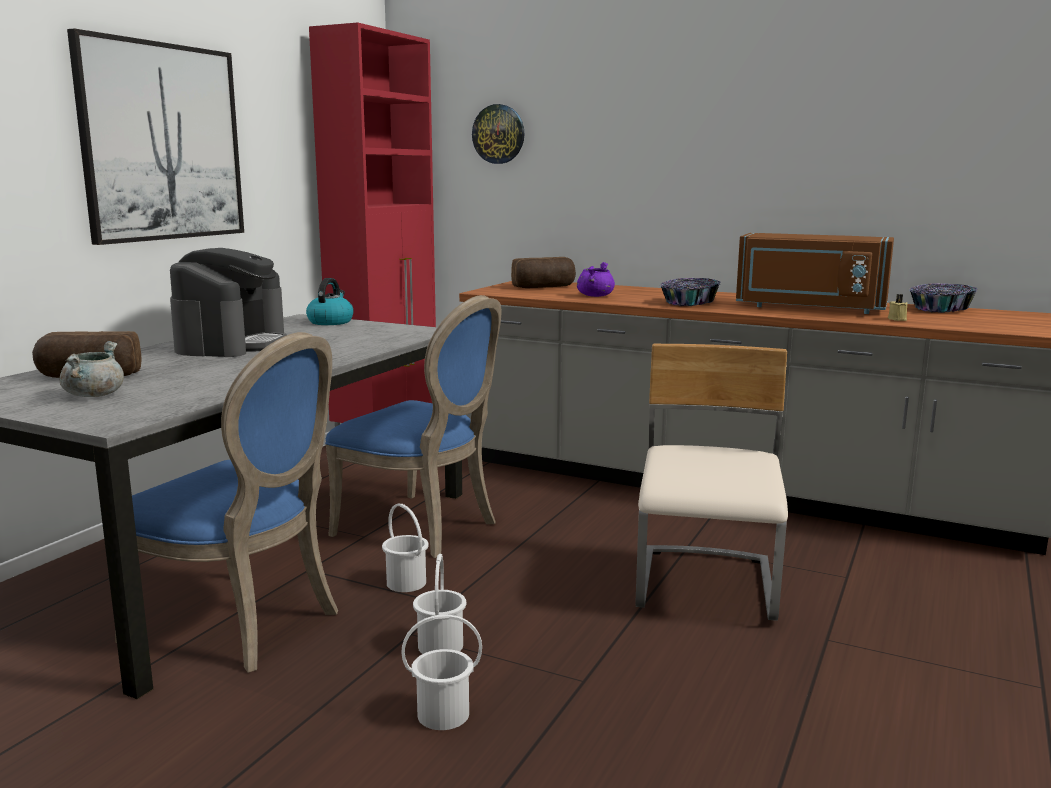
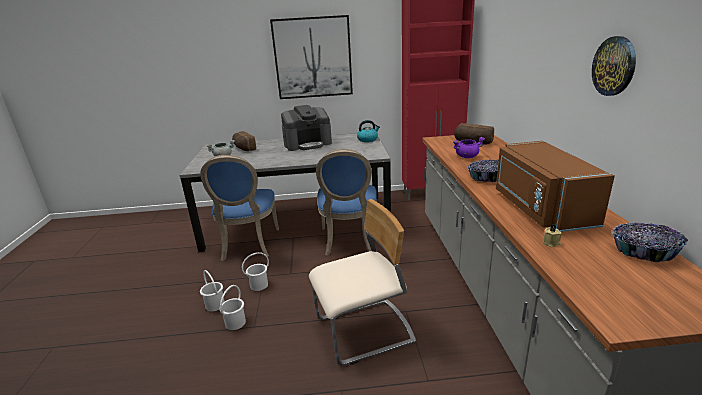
camera: 60 degrees right, 10 degrees up
(406, 583) = (300, 258): white bucket -> white bucket (236, 323)
(498, 134) = (495, 44): wall clock -> wall clock (614, 66)

